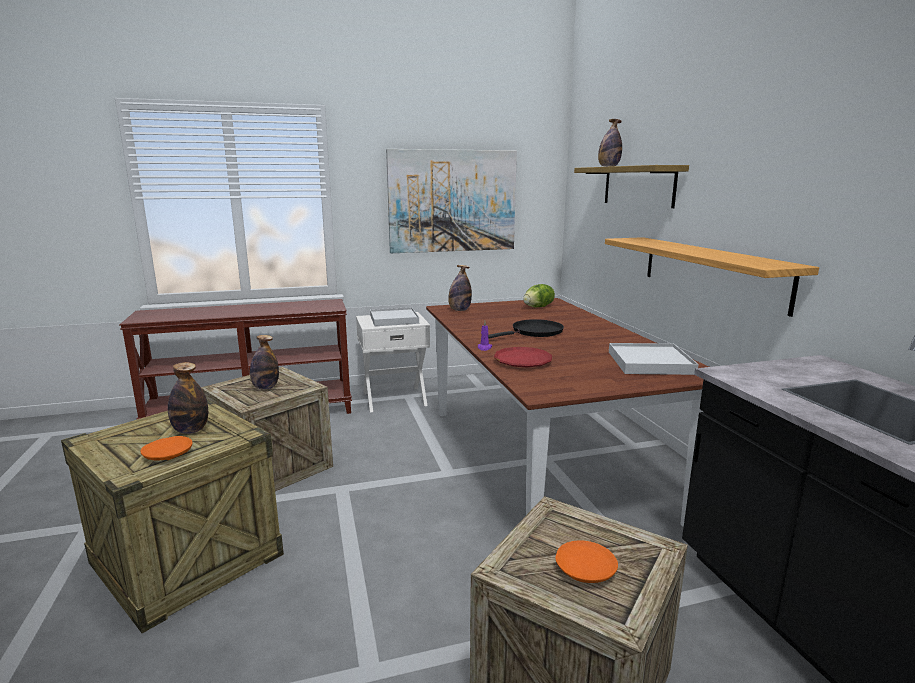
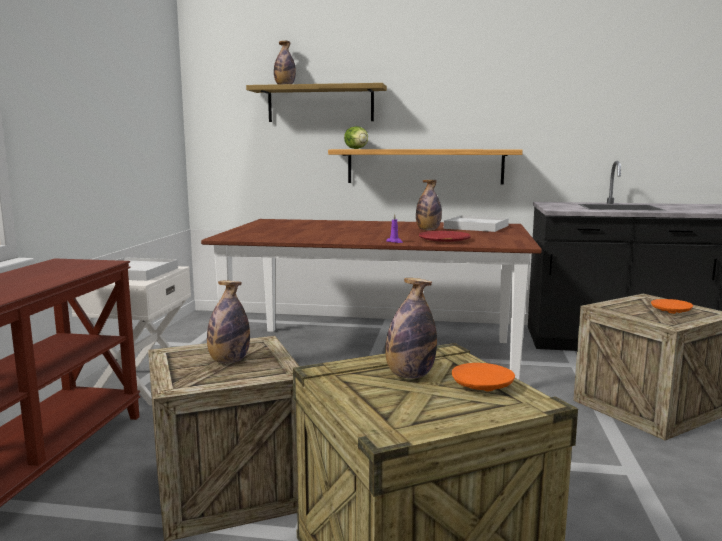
camera: 65 degrees left, 5 degrees down
(452, 201) = (114, 116): picture -> none
(459, 310) = (248, 235): bottle -> bottle (428, 230)
(534, 332) = (366, 231): black frying pan -> none
(538, 307) = (284, 223): lettuce -> lettuce (357, 149)

